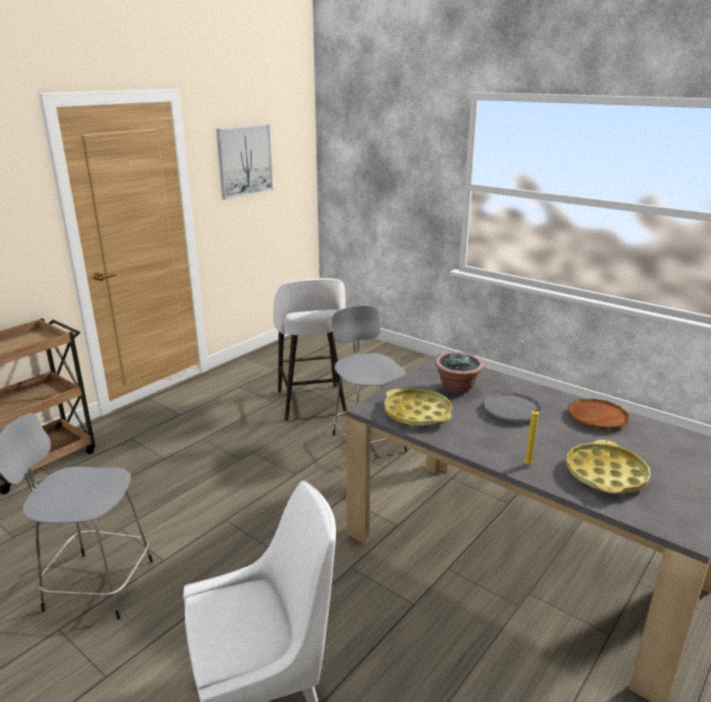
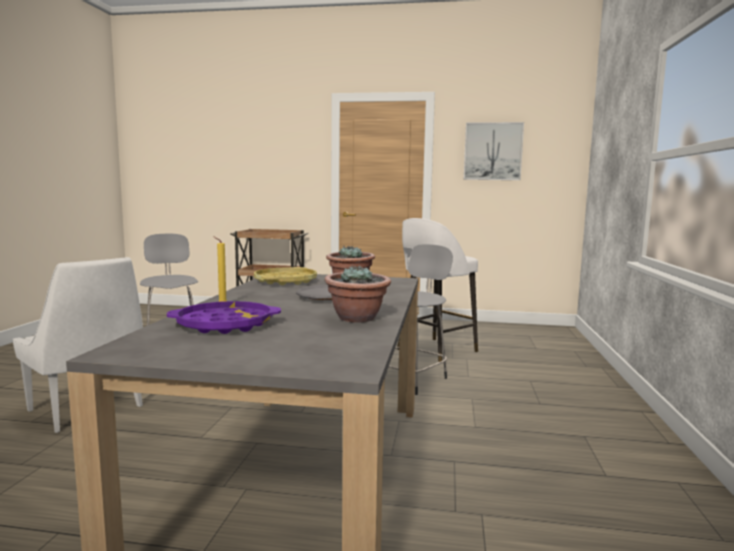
camera: 60 degrees right, 15 degrees down
(597, 418) = (357, 318): brown plate -> potted plant
(605, 474) = (225, 325): yellow tray -> purple tray

